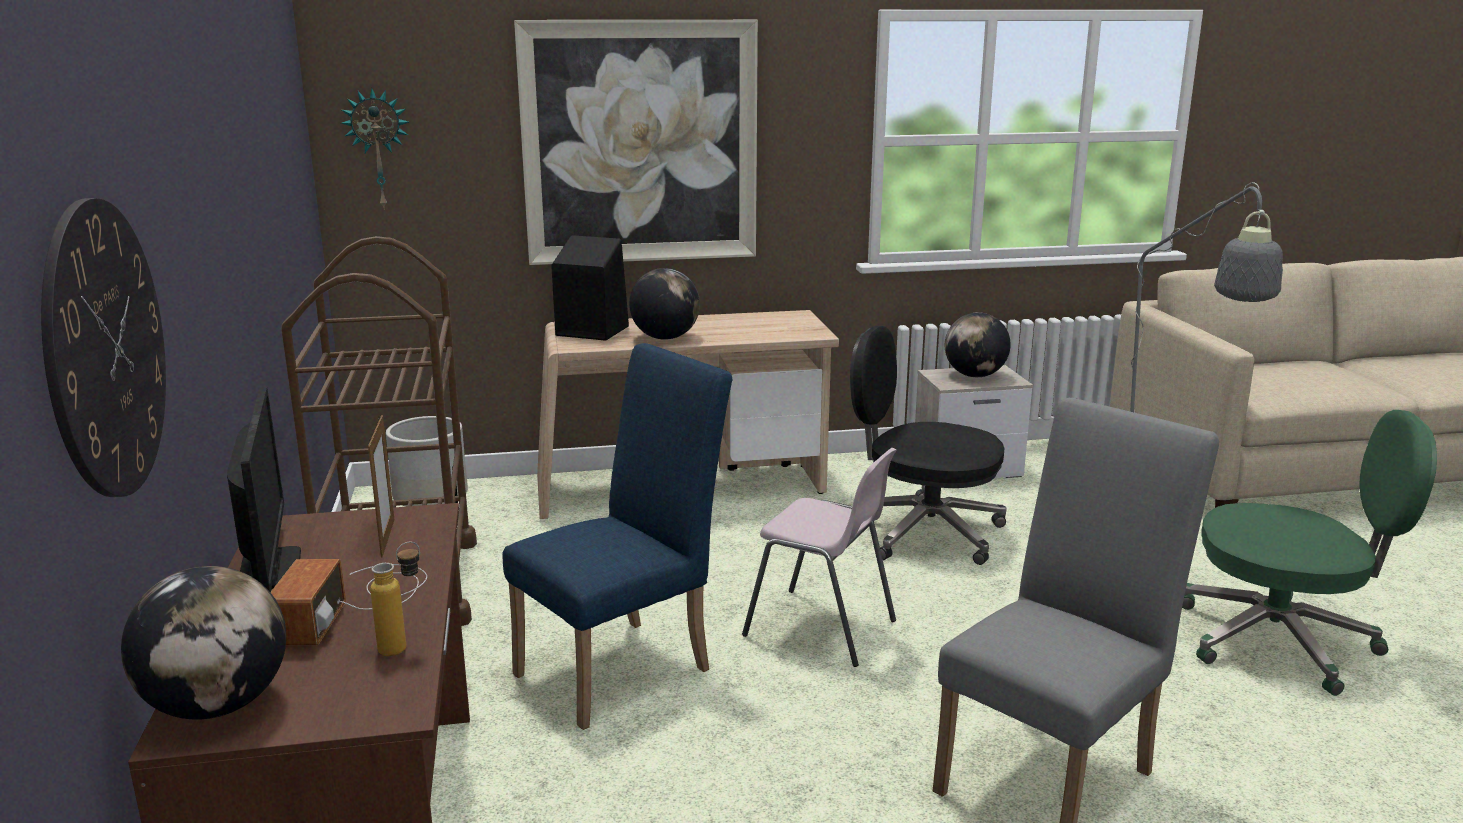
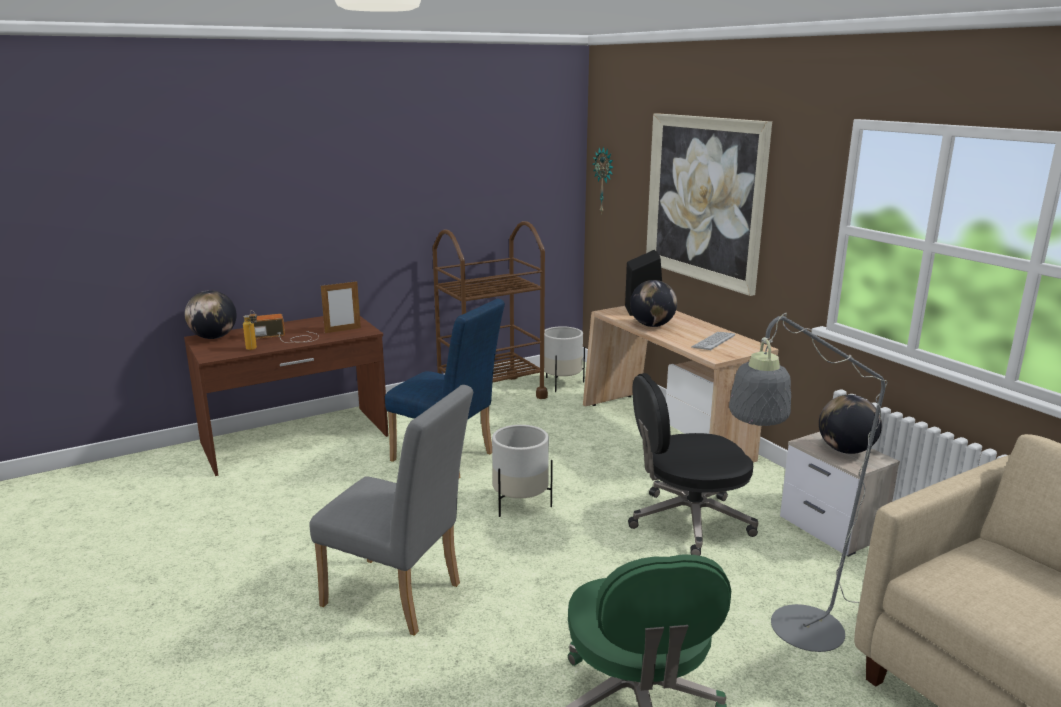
camera: 70 degrees right, 0 degrees up
(106, 349) = (237, 219): wall clock -> none
(269, 569) = (310, 322): monitor -> none
(761, 326) = (713, 342): none -> keyboard
(822, 628) = (520, 504): pink chair -> white planter
(922, 531) = (687, 521): black office chair -> black office chair turned 105 degrees counterclockwise

